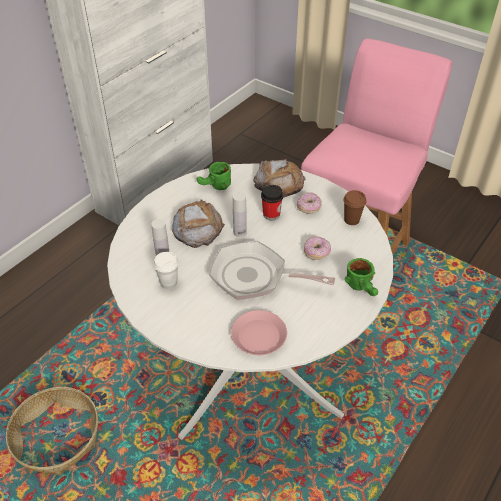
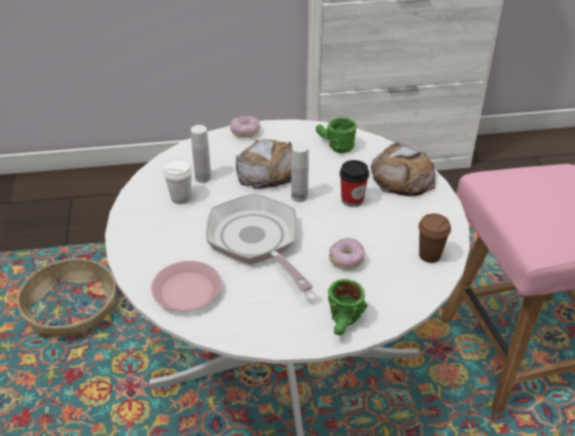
camera: 45 degrees right, 5 degrees down
(308, 208) = (400, 216): donut -> donut (245, 132)

